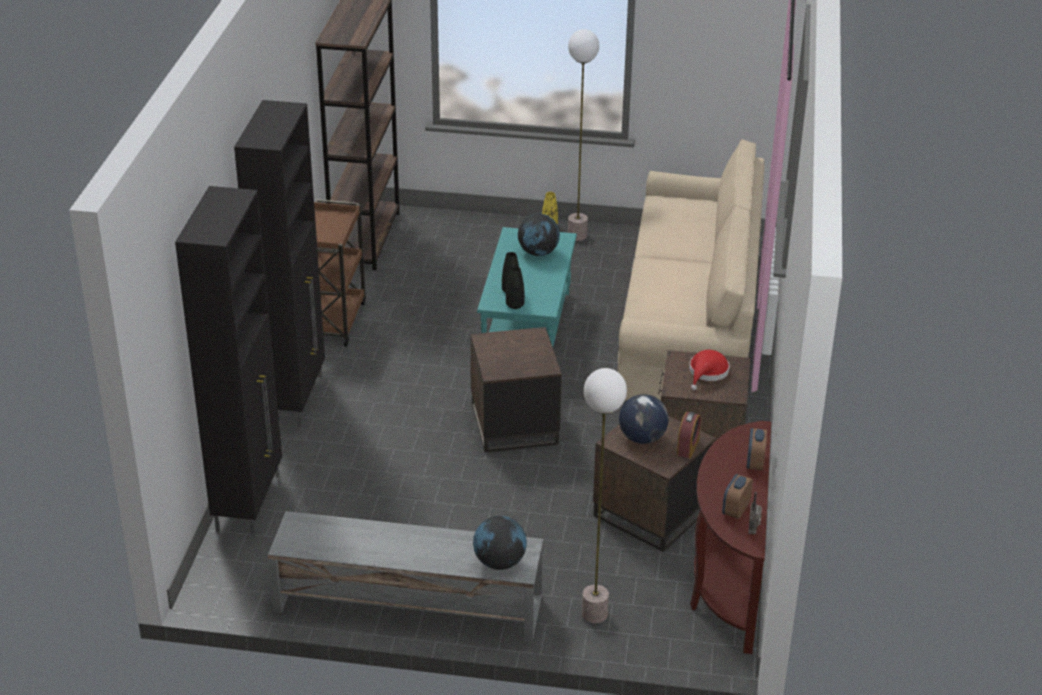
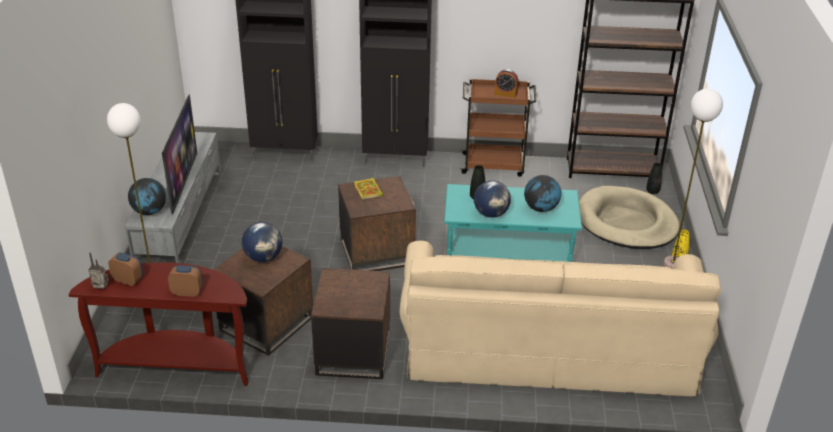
camera: 85 degrees right, 0 degrees up
(426, 535) = (183, 182): none -> television
(476, 246) = (626, 222): none -> beige dog bed
(502, 358) = (368, 191): none -> book
(515, 305) = (456, 200): black vase -> black vase (652, 191)
(546, 284) = (491, 214): none -> globe
(688, 447) = (250, 281): alarm clock -> alarm clock (505, 94)
(707, 373) = (356, 293): red hat -> none

